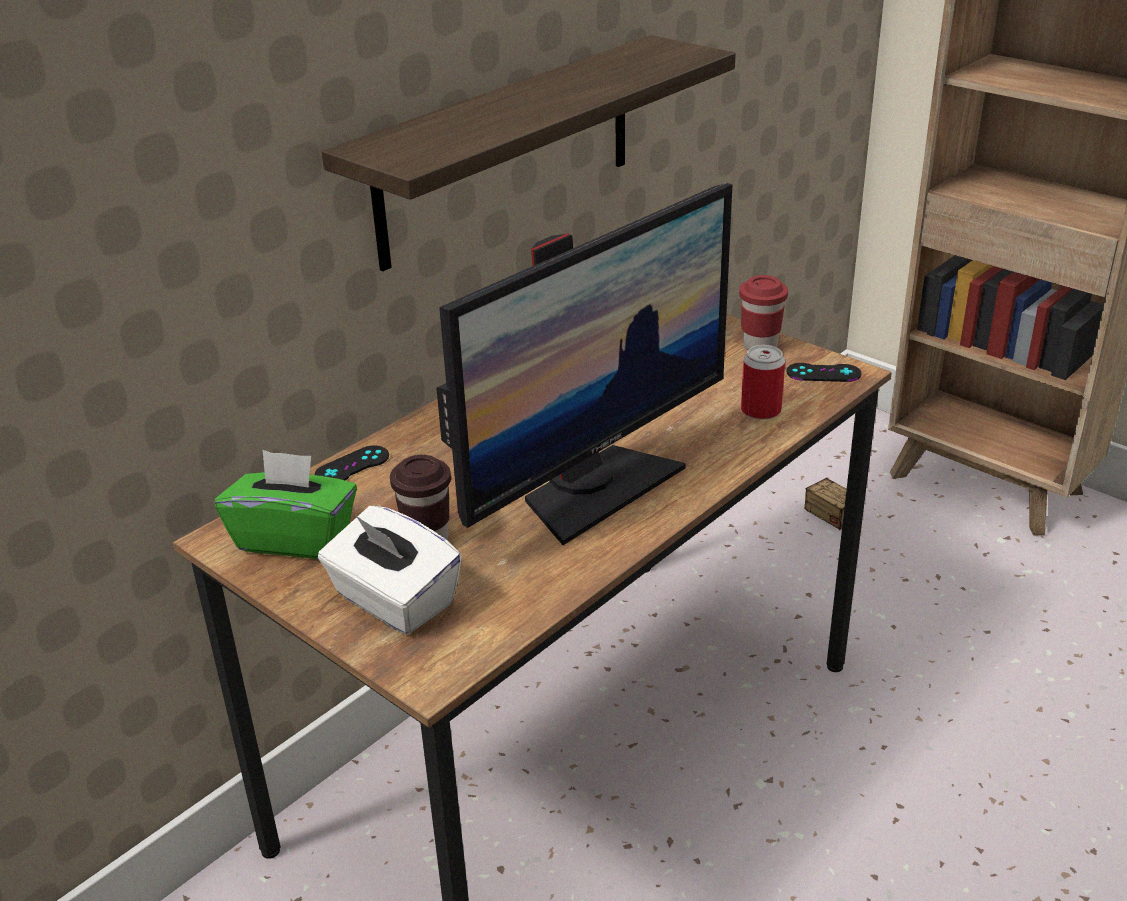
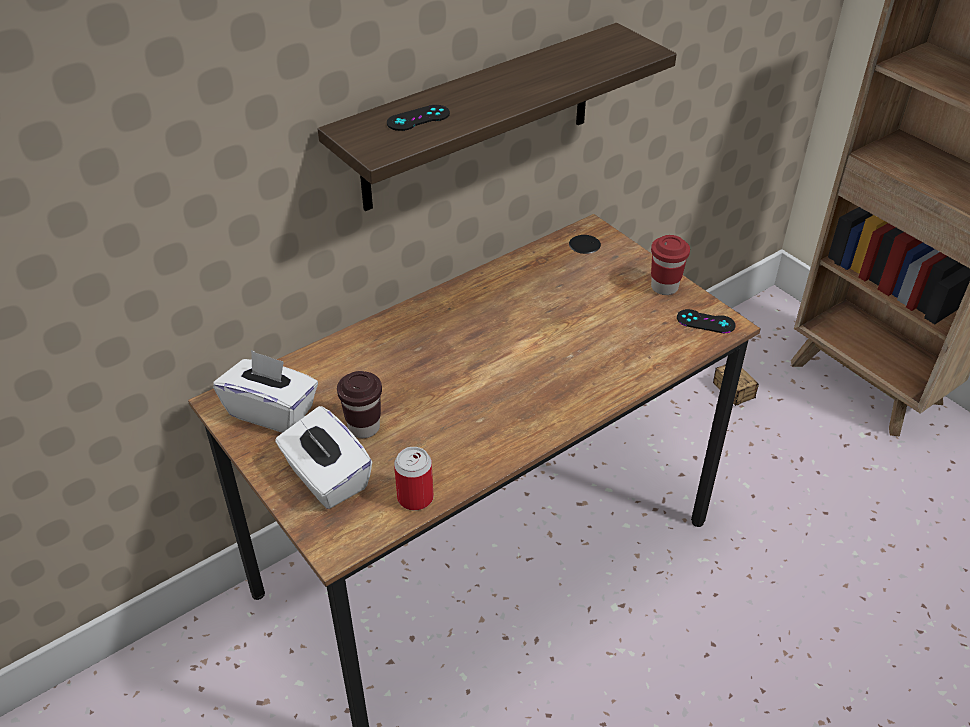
camera: 10 degrees right, 10 degrees up
(295, 538) = (272, 411): green tissue box -> white tissue box
(352, 466) = (328, 353): black game controller -> black game controller (418, 118)
(593, 487) = (496, 401): monitor -> none
(760, 410) = (644, 350): can -> can (415, 497)

